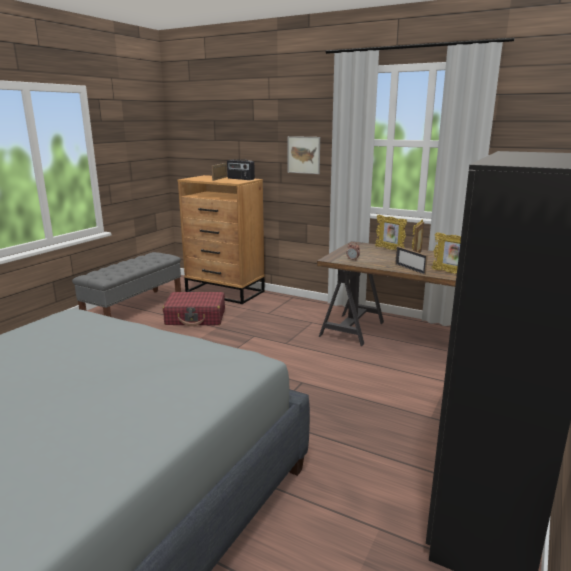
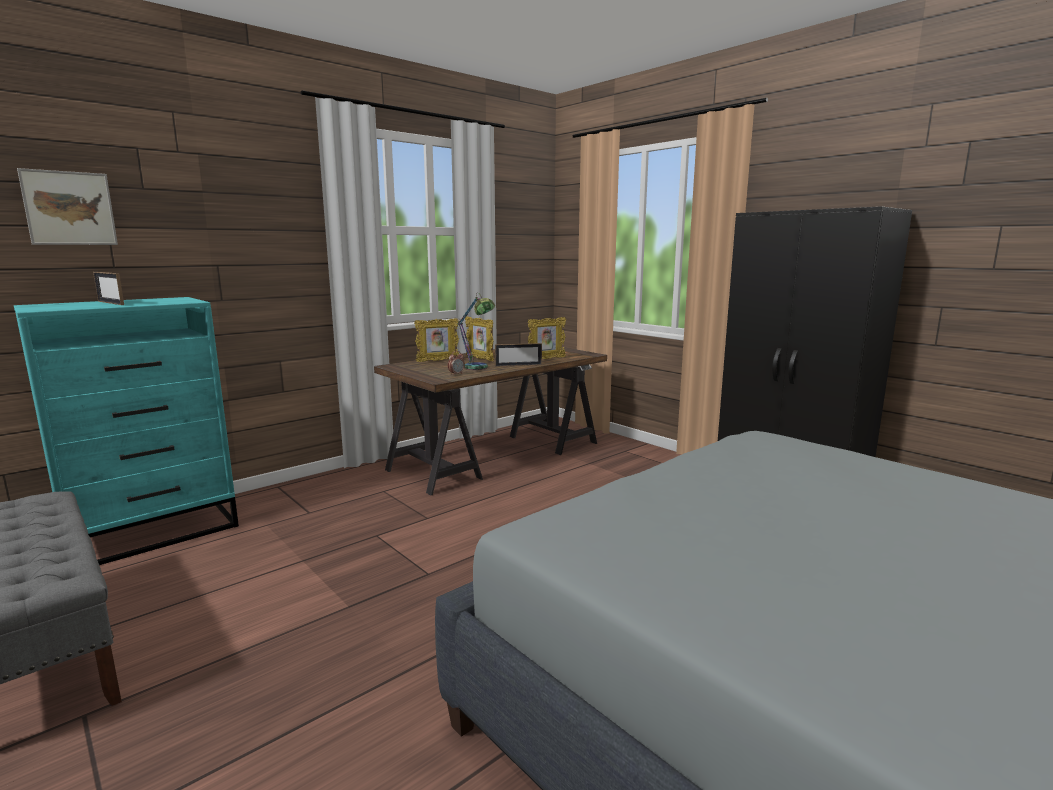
camera: 70 degrees left, 5 degrees down
(196, 317) = (227, 576): red suitcase -> none
(225, 292) = (154, 532): brown dresser -> turquoise dresser
(240, 179) = (155, 299): radio -> none
(303, 155) = (264, 250): picture -> picture (69, 208)
(379, 261) = (478, 369): none -> table lamp

